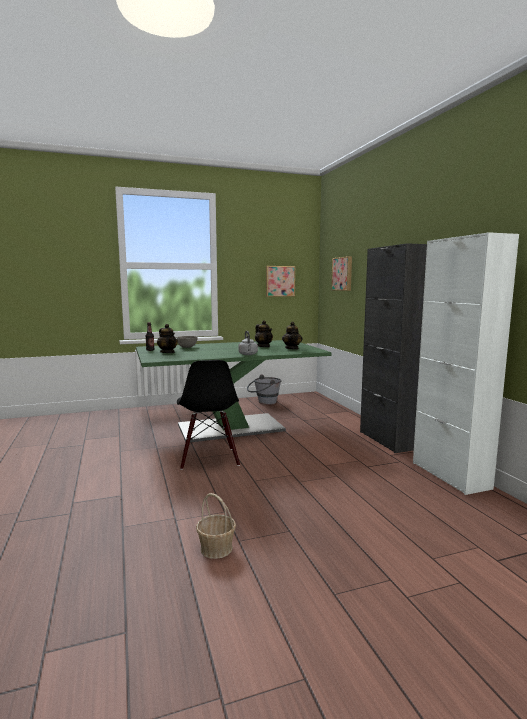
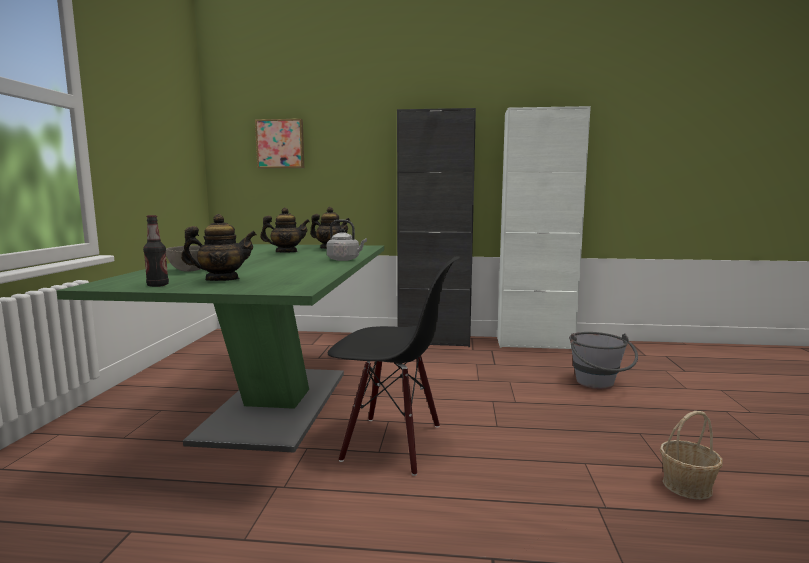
camera: 65 degrees left, 0 degrees up
(264, 402) = (201, 362): grey bucket -> grey bucket (598, 385)
(280, 281) = (168, 149): picture -> none

